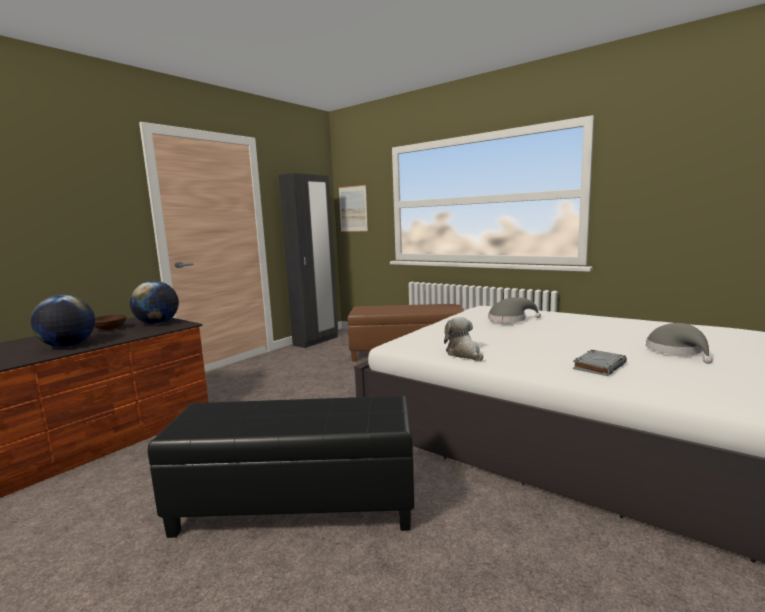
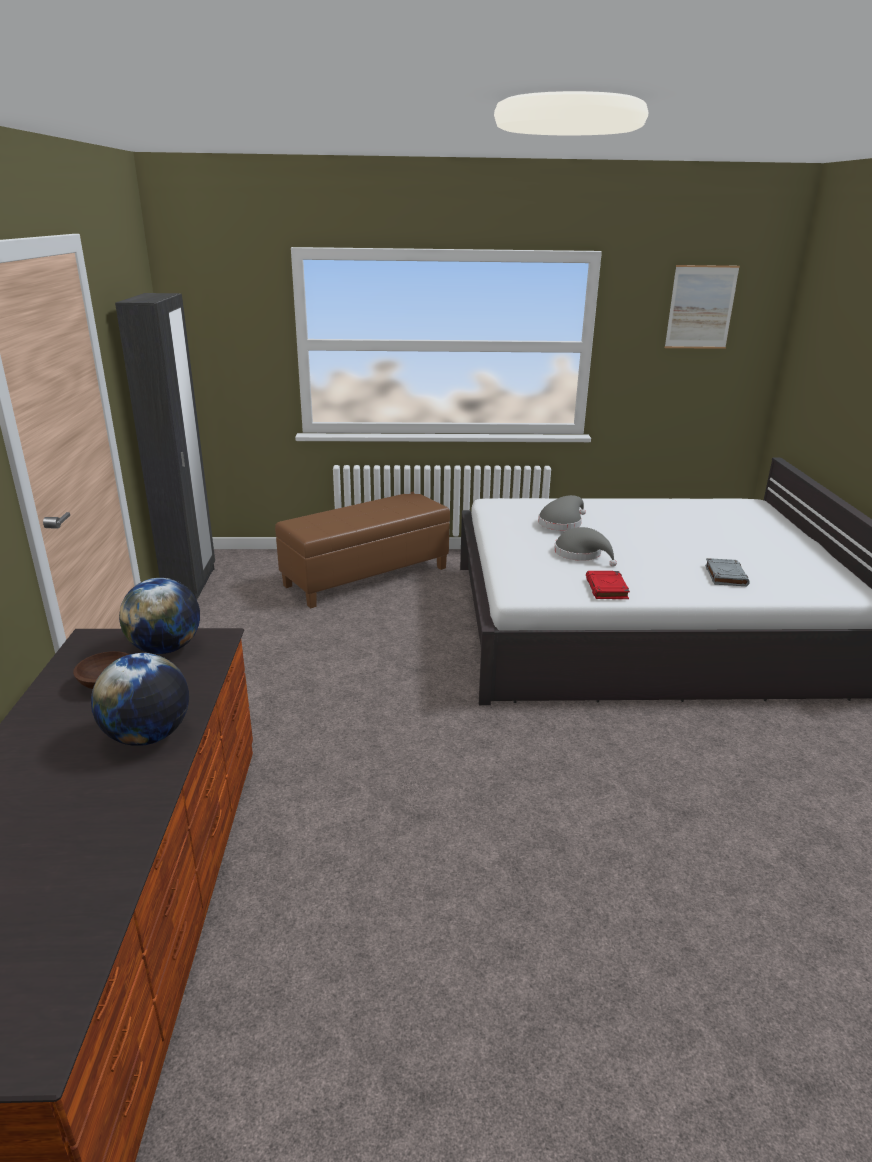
camera: 40 degrees left, 15 degrees up
(295, 506) = (549, 806): black ottoman -> none
(353, 209) = (207, 346): picture -> picture (701, 307)
(464, 354) = (607, 589): plush toy -> red book
(676, 351) = (744, 541): grey hat -> grey hat (581, 554)

